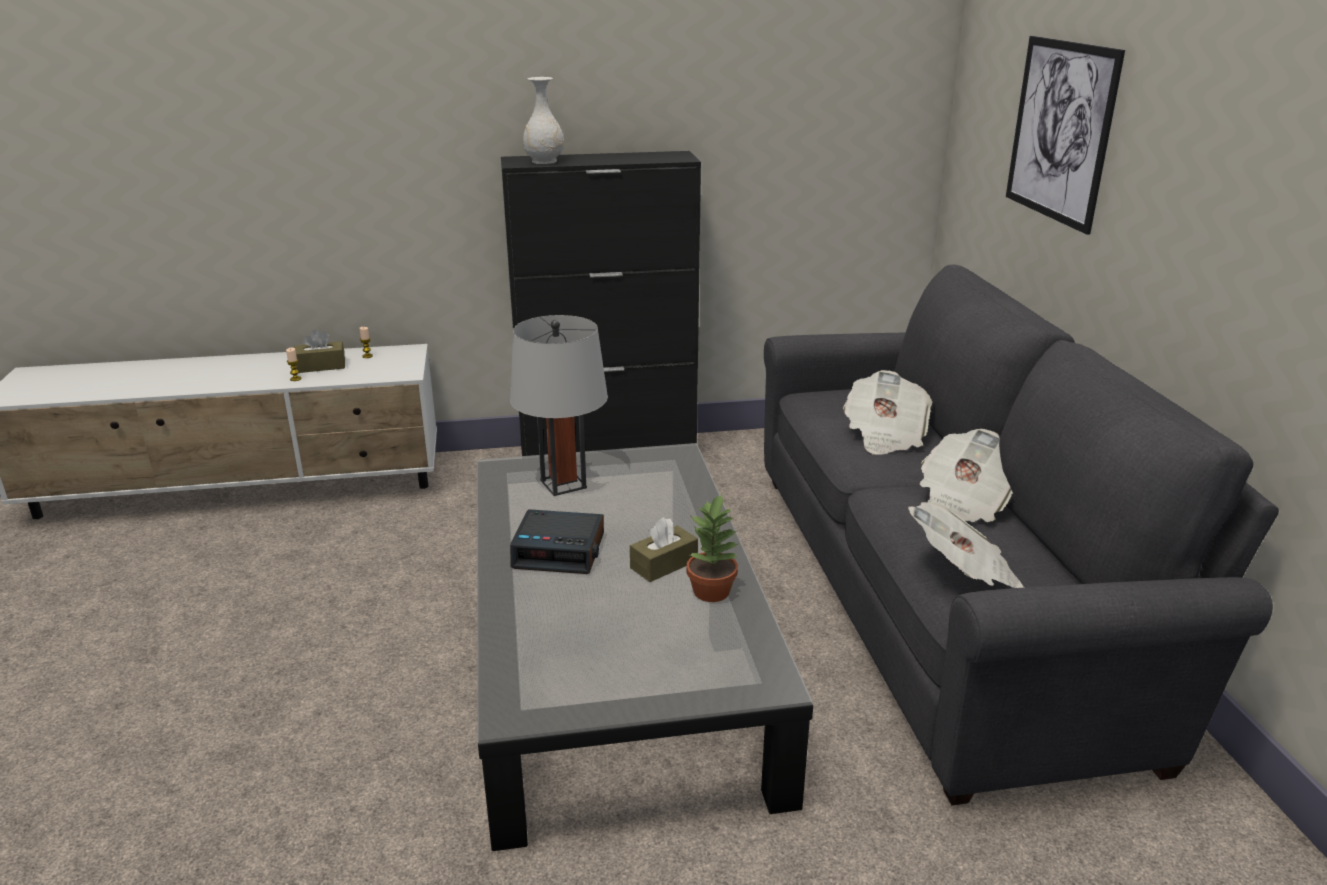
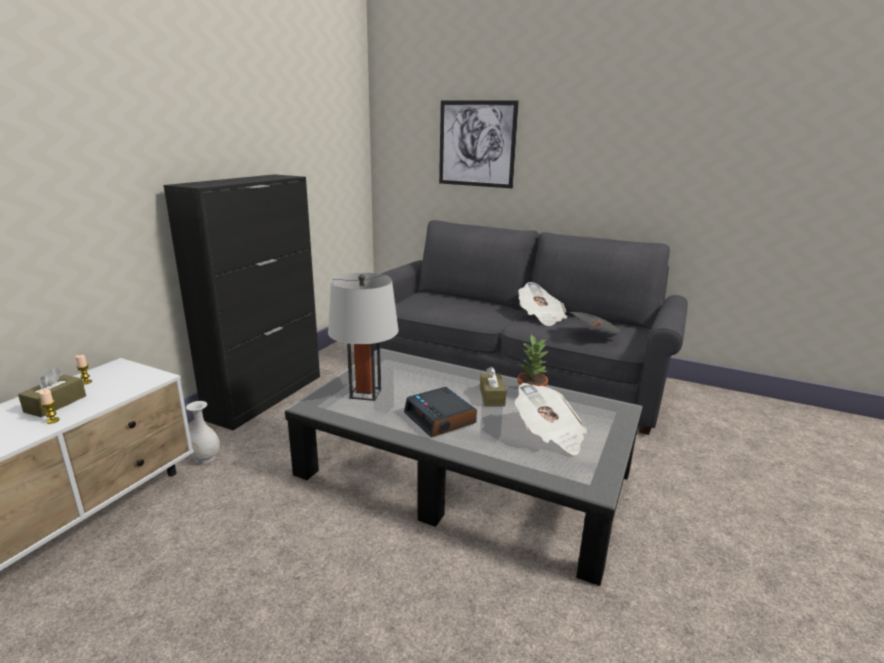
camera: 55 degrees left, 5 degrees down
(544, 161) = (213, 183): white vase -> white vase (205, 458)
(560, 551) = (440, 419): alarm clock -> alarm clock turned 105 degrees clockwise
(884, 435) = (465, 307): newspaper -> newspaper (549, 435)

